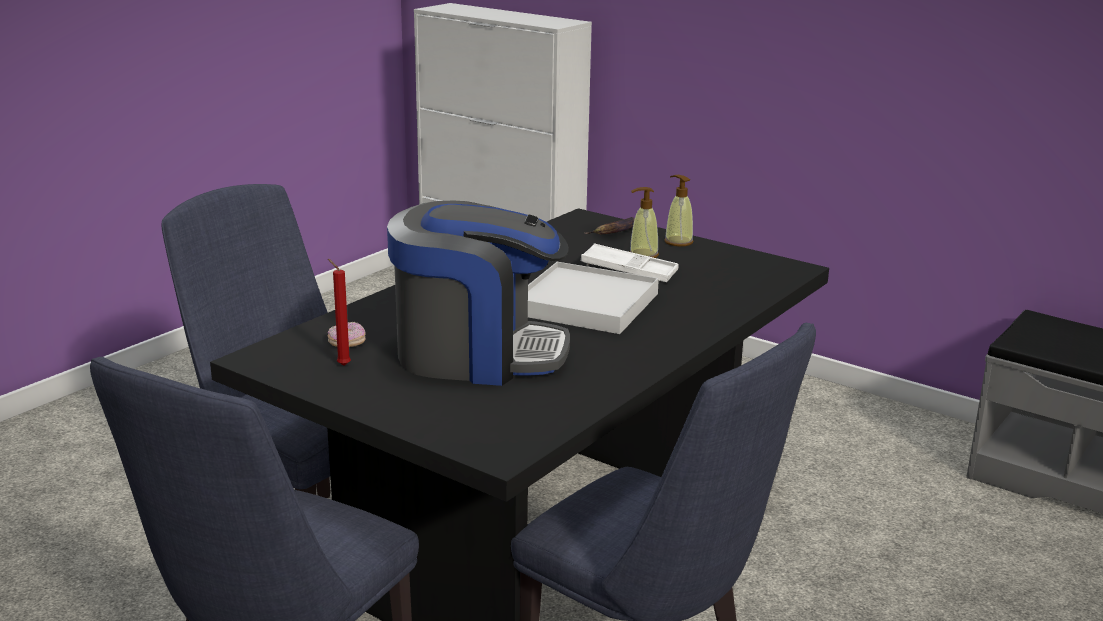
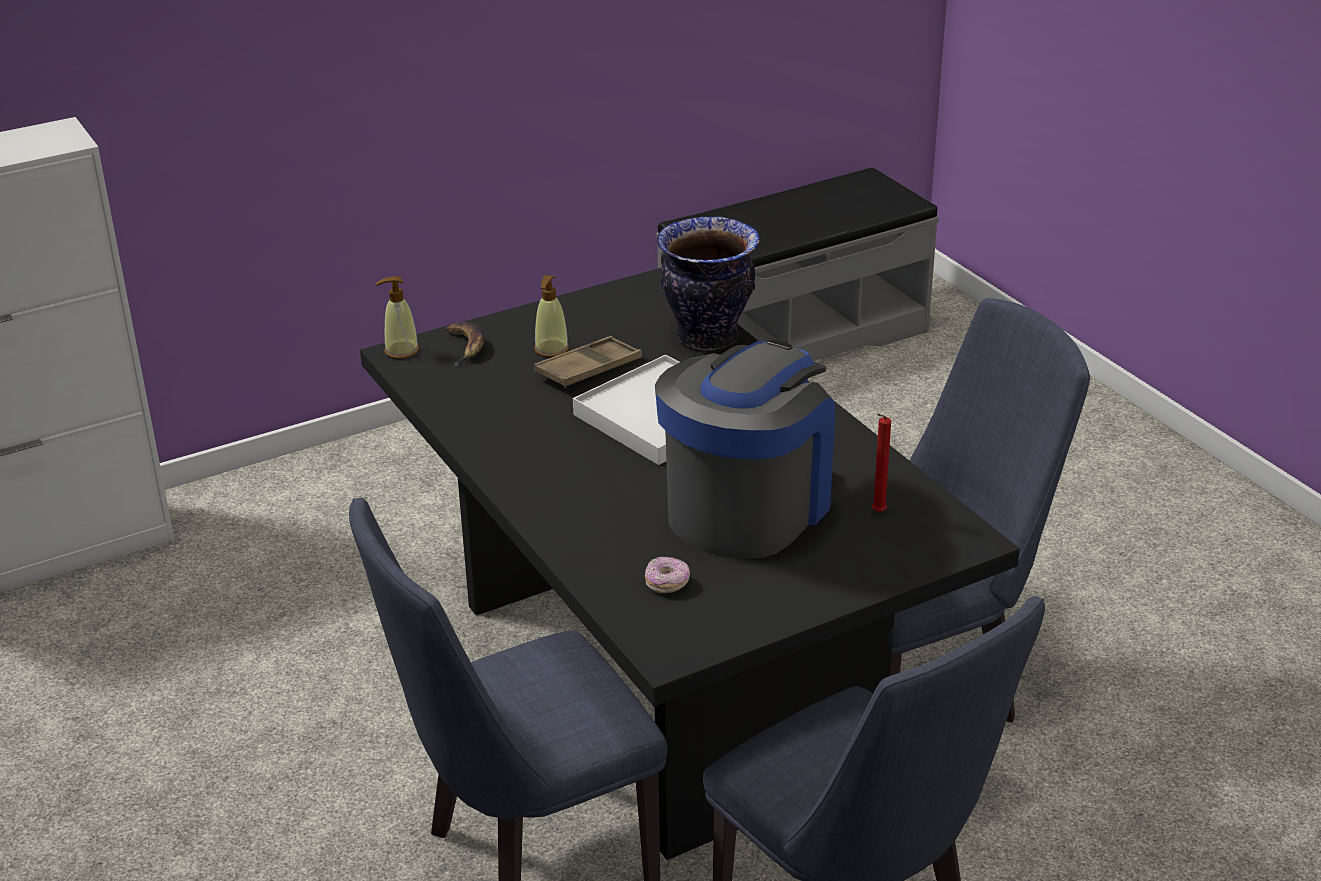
camera: 65 degrees left, 10 degrees up
(342, 365) = (722, 596): red candle -> red candle (877, 513)
(629, 270) = (588, 369): white tray -> brown tray
(678, 242) = (530, 320): soap dispenser -> soap dispenser (401, 351)
(729, 299) = (706, 337): none -> vase

